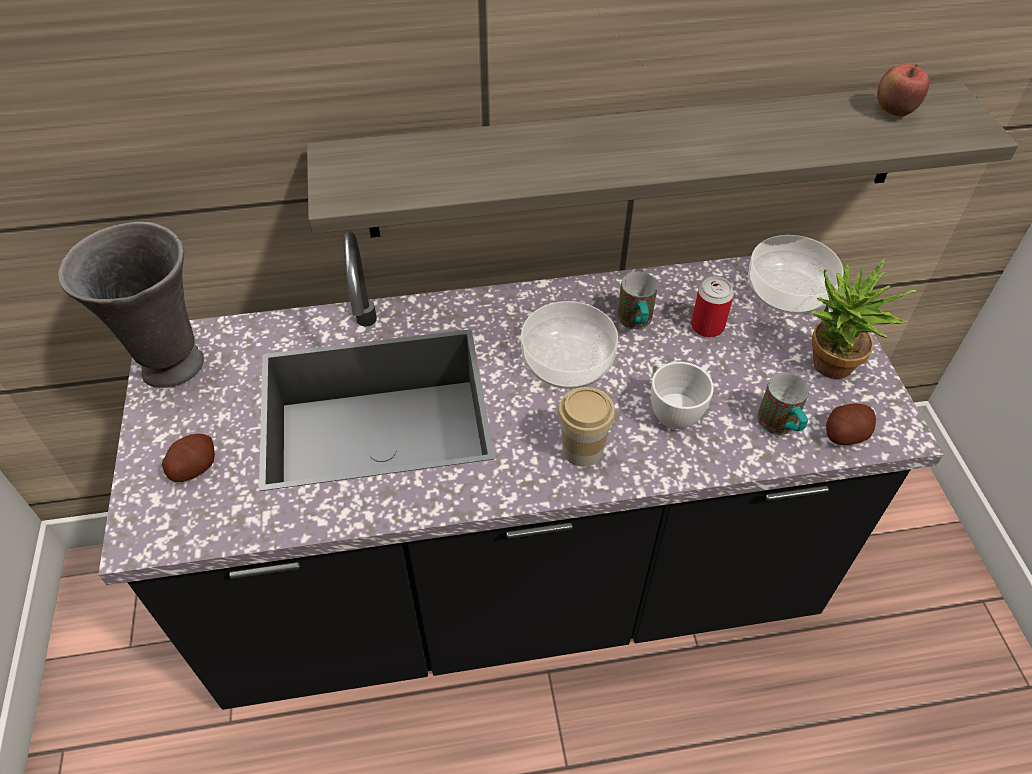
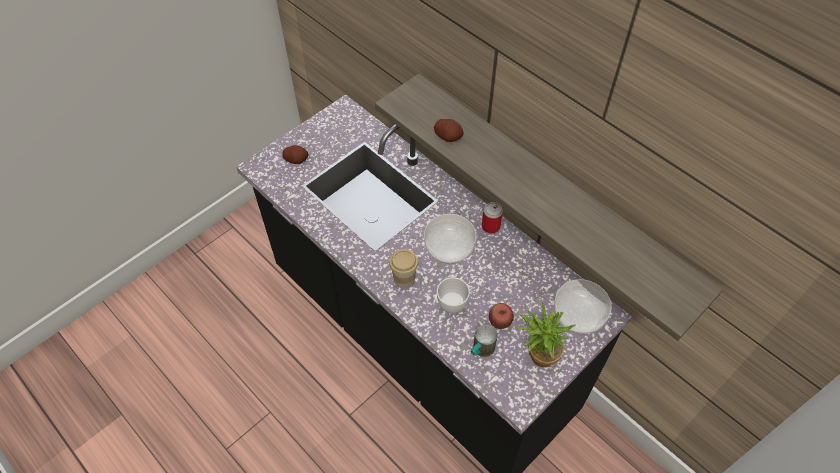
camera: 55 degrees right, 5 degrees up
(170, 367) = (334, 119): grey vase -> none
(636, 323) = (497, 260): mug -> none
(707, 326) = (521, 290): can -> can (490, 226)
(845, 434) = (498, 380): potato -> potato (448, 136)
(893, 112) = (654, 268): apple -> apple (500, 322)

